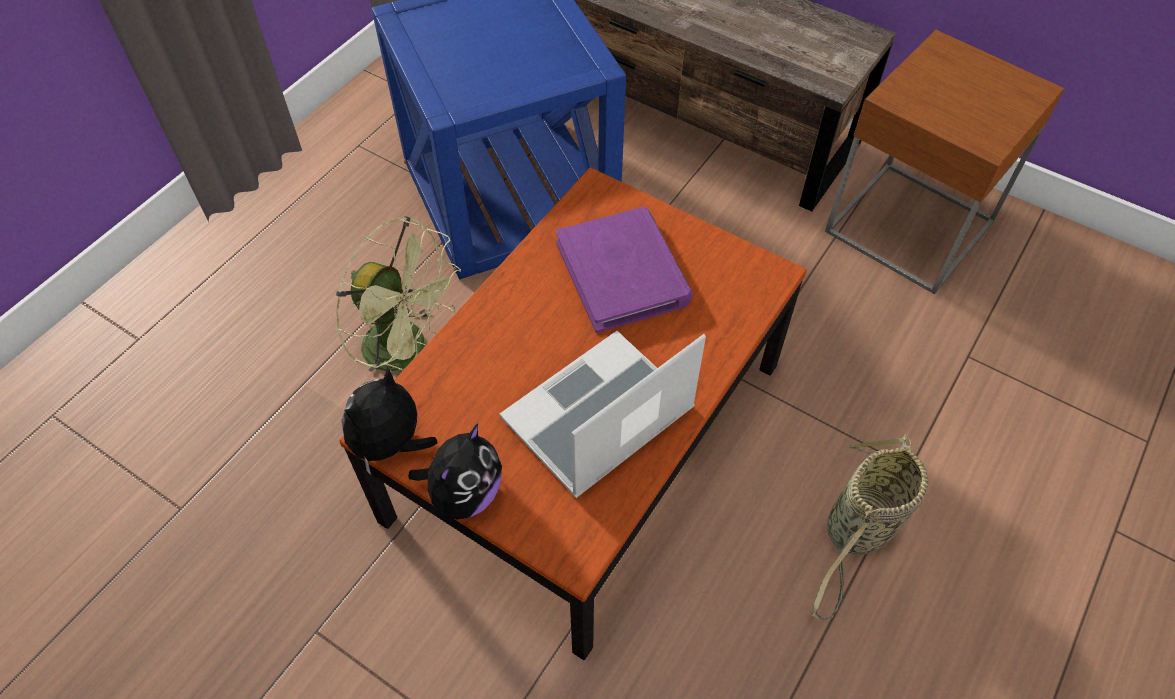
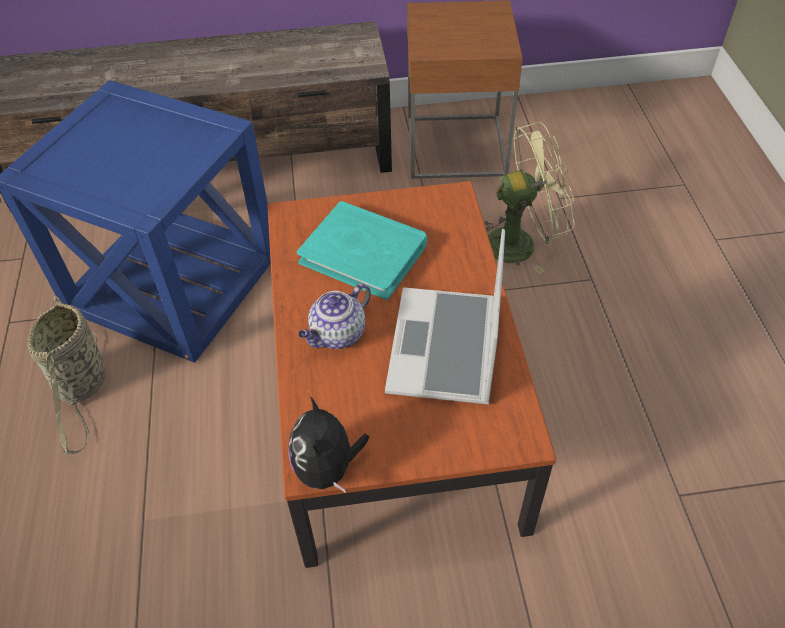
camera: 40 degrees left, 5 degrees down
(408, 350) = (204, 436): green fan -> green fan (520, 242)
(464, 493) = (413, 458): plush toy -> none
(519, 334) = (337, 335): none -> teapot
(623, 273) = (364, 253): purple book -> turquoise book
(856, 533) = (601, 336): basket -> basket (83, 387)

